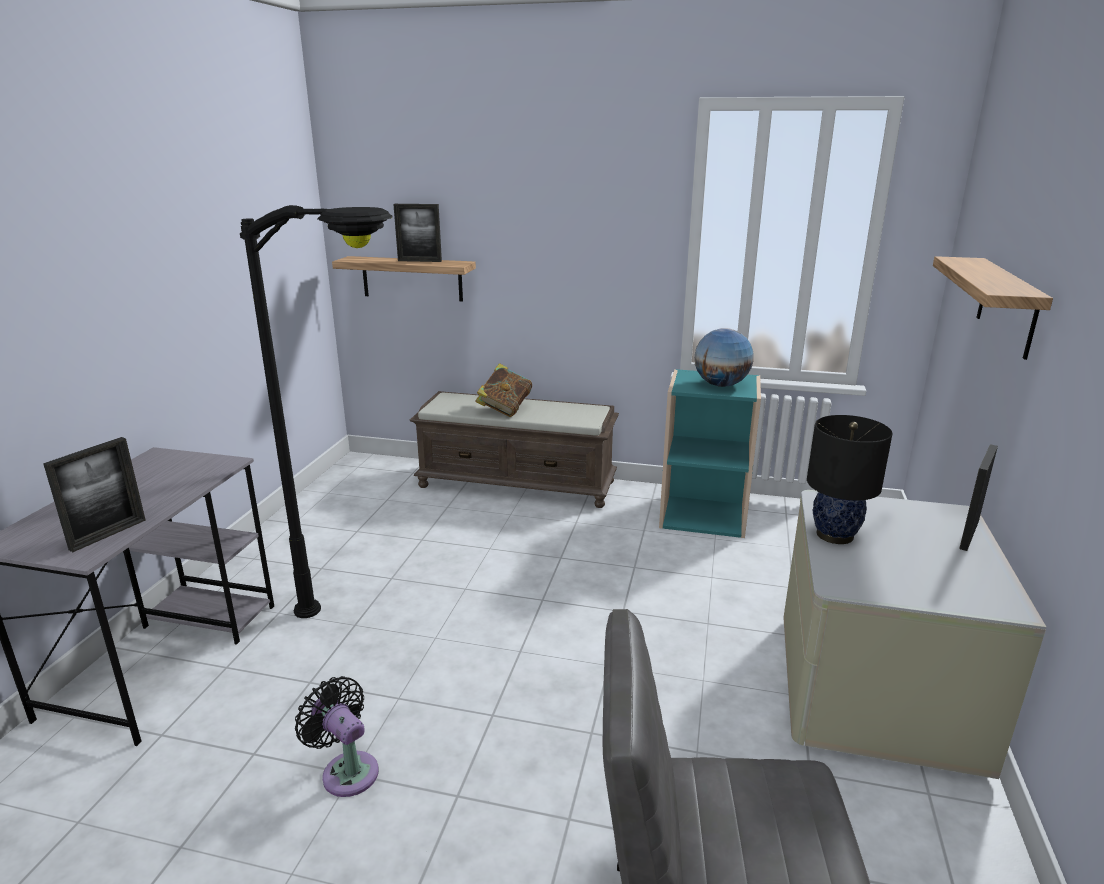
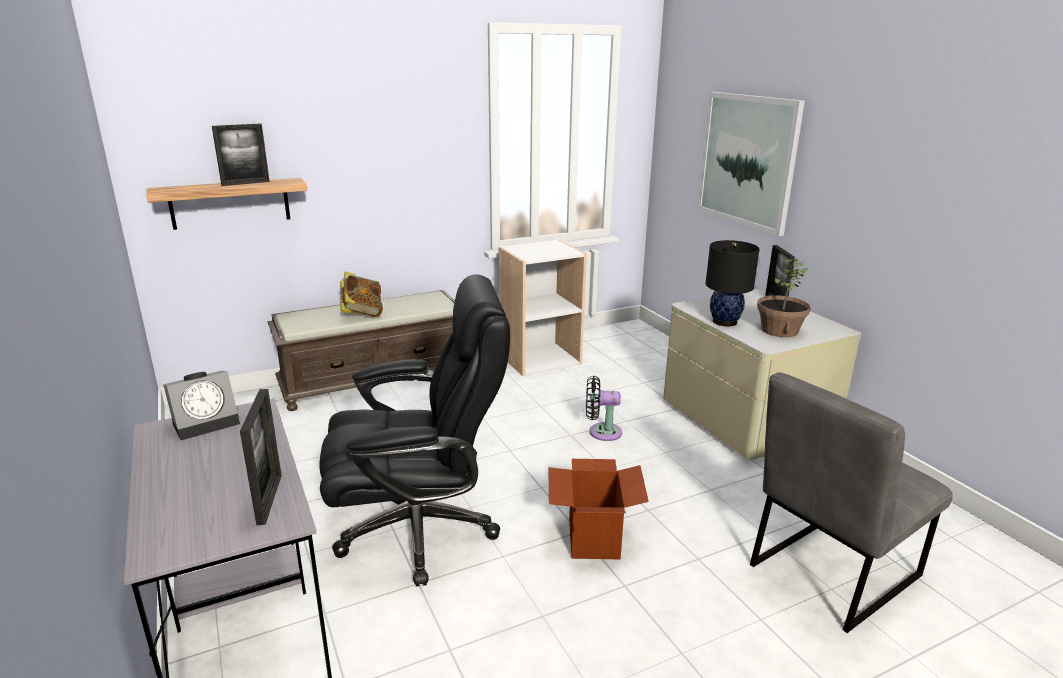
camera: 40 degrees left, 0 degrees up
(186, 461) = (207, 422): none -> alarm clock
(347, 770) = (535, 616): black fan -> black fan (601, 432)
(370, 636) = (418, 530): black floor lamp -> black office chair
(496, 729) = (593, 538): none -> cardboard box
(704, 516) = (540, 358): turquoise bookcase -> white bookcase
(720, 385) = (548, 250): globe -> none
(898, 573) = (779, 330): none -> potted plant
(1007, 306) = (747, 160): shelf -> picture

